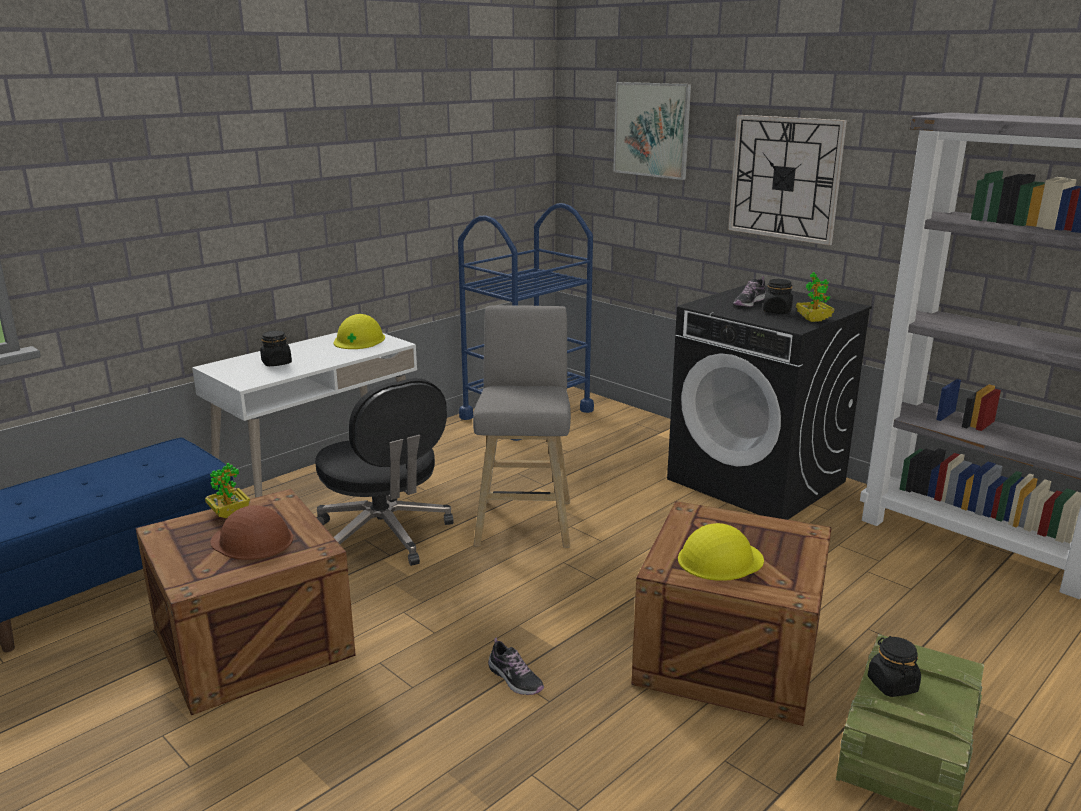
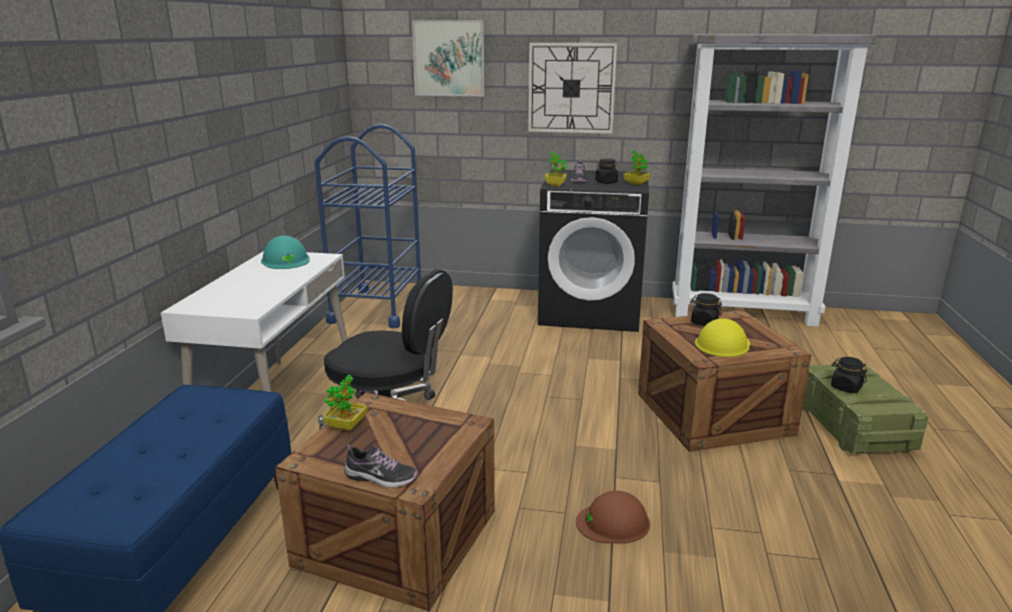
camera: 35 degrees left, 0 degrees up
(252, 540) = (405, 437): brown hard hat -> brown hard hat (613, 523)
(276, 363) = (245, 291): black jar -> black jar (704, 322)
(359, 340) = (285, 260): yellow hard hat -> turquoise hard hat
(515, 679) = (621, 478): shoe -> shoe (380, 477)
(524, 520) = (482, 378): grey stool -> none
(704, 304) = (555, 185): none -> potted plant

